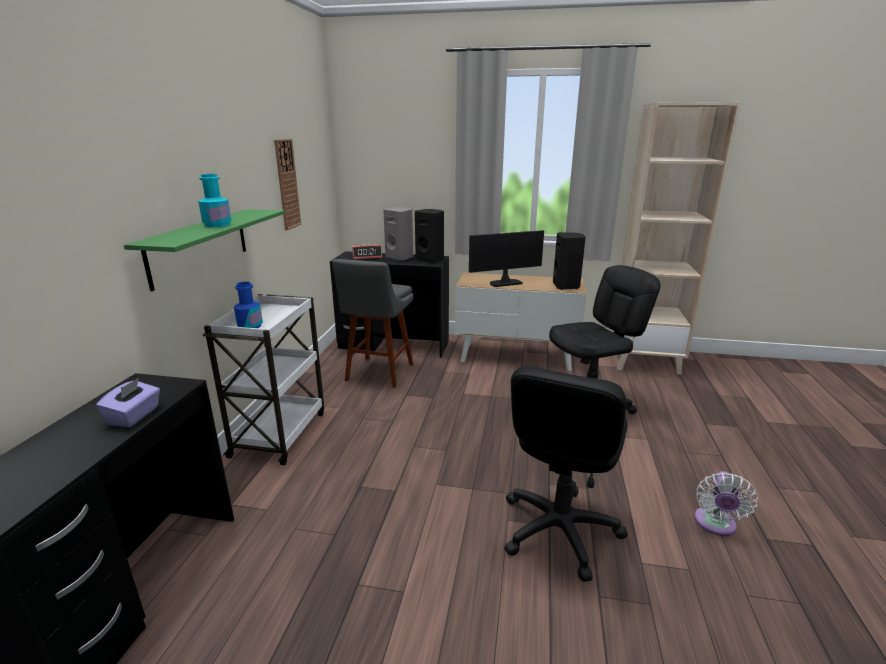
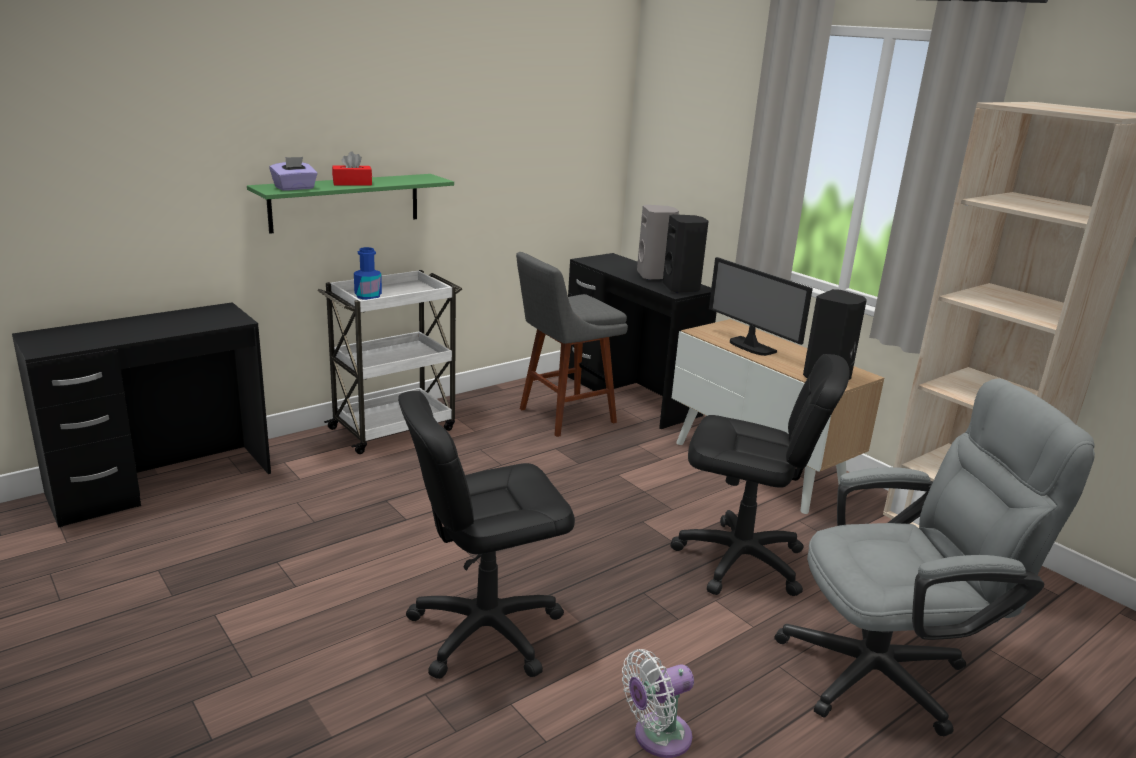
camera: 40 degrees right, 0 degrees up
(134, 416) = (179, 328): purple tissue box -> purple tissue box (295, 188)
(217, 225) = (352, 183): turquoise bottle -> red tissue box
(287, 184) = (514, 153): wall clock -> none
(367, 256) = (621, 264): alarm clock -> none
(505, 283) = (750, 347): monitor -> monitor turned 150 degrees counterclockwise
(715, 426) = (891, 671): none -> grey office chair

